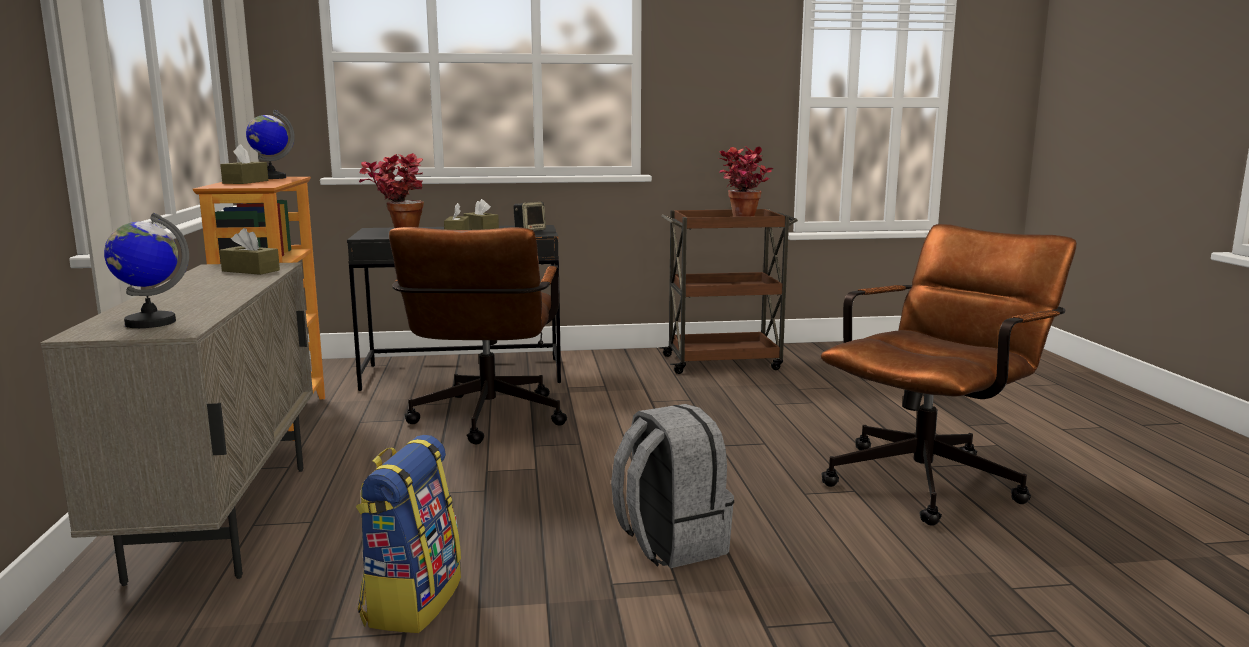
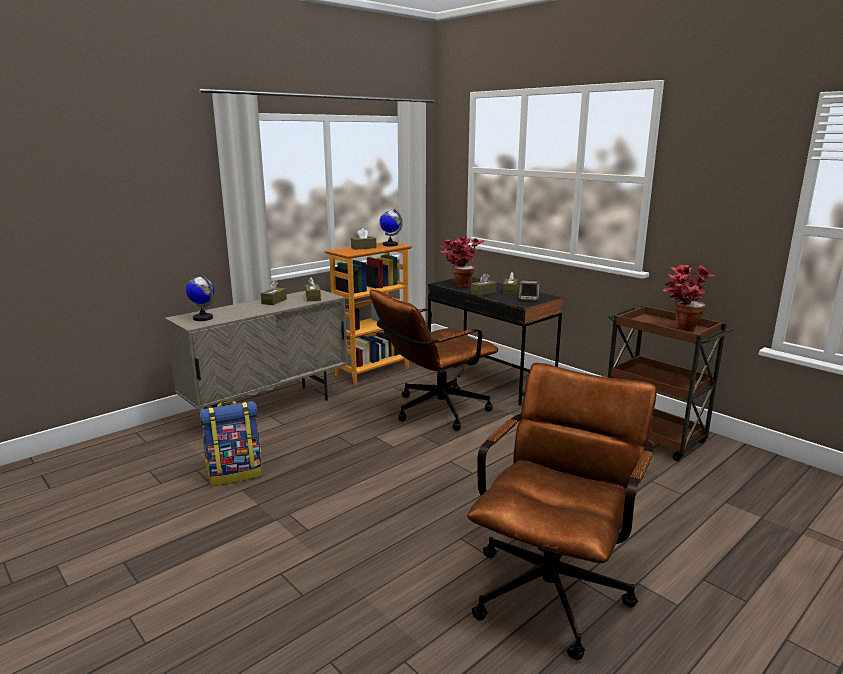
camera: 55 degrees right, 5 degrees up
(196, 285) = (274, 301): none -> brown tissue box
(669, 543) = (345, 515): grey backpack -> none
(932, 478) = (554, 585): brown office chair -> brown office chair turned 75 degrees counterclockwise

